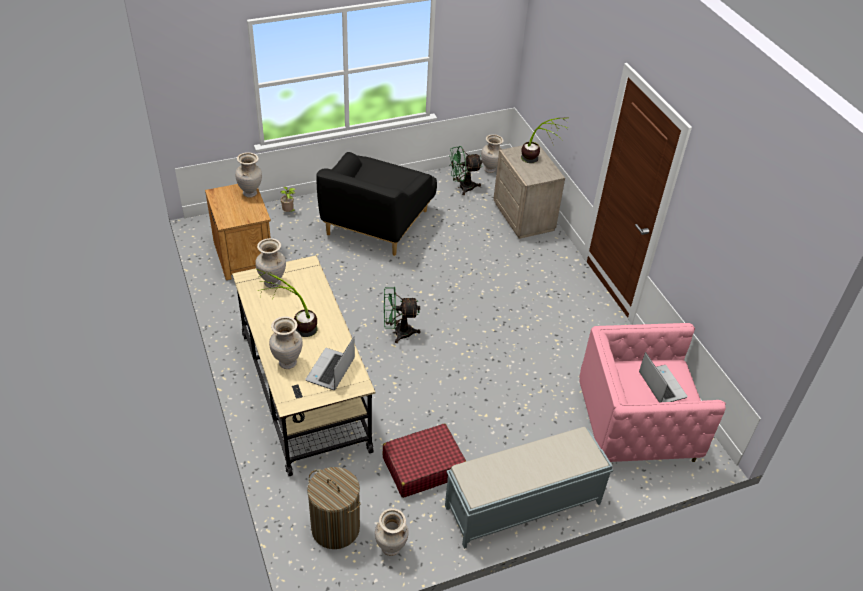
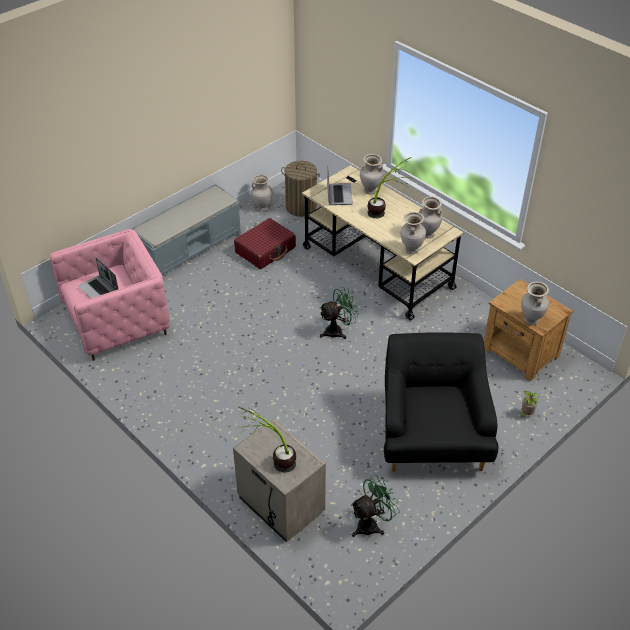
camera: 160 degrees right, 0 degrees up
(490, 169) = (353, 571): beige vase -> beige vase (411, 250)

